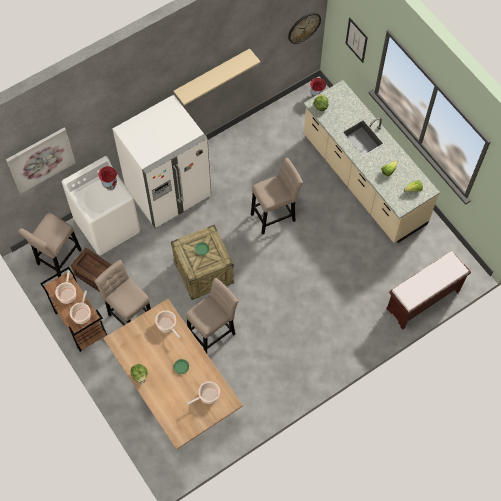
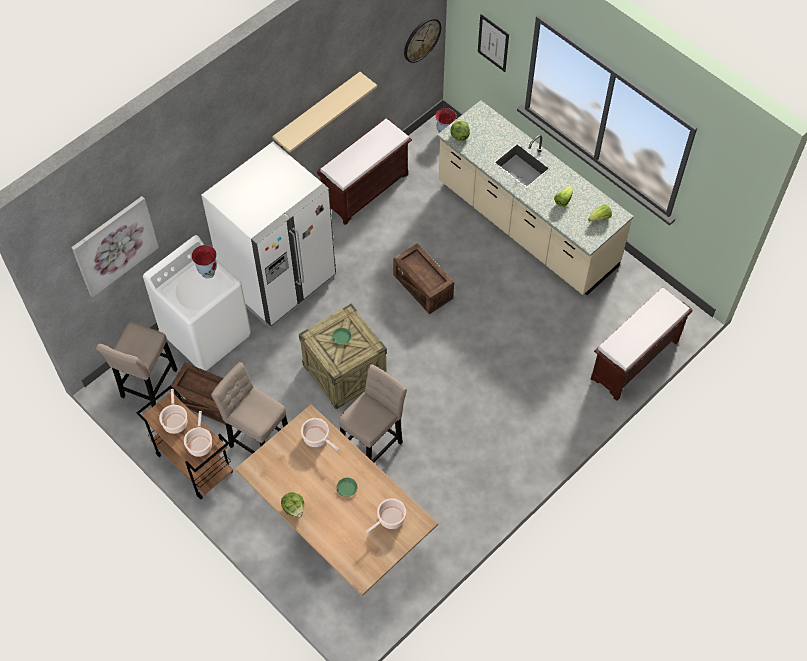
camera: 10 degrees left, 5 degrees down
(248, 131) = (366, 189): none -> brown bench
(275, 216) = (423, 287): beige stool -> crate

